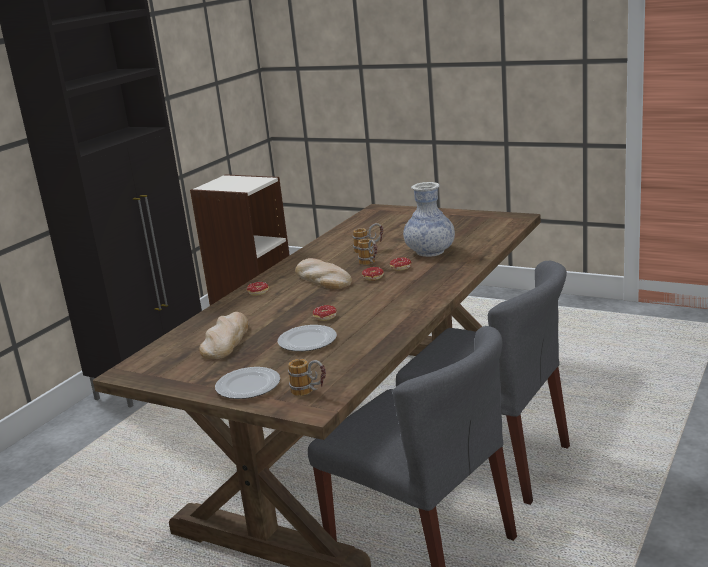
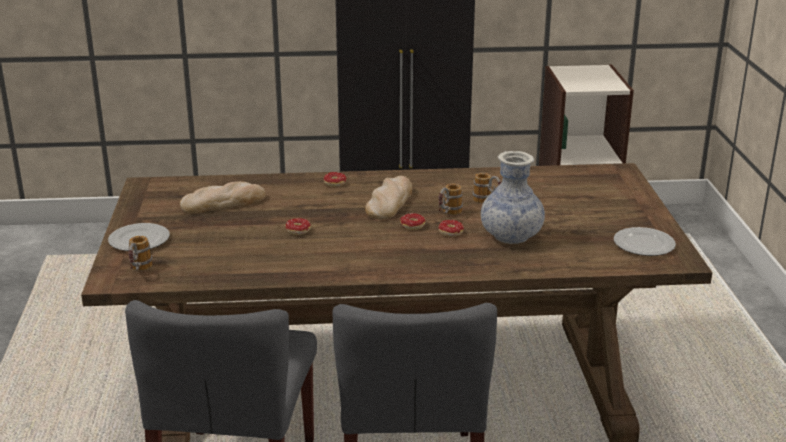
camera: 55 degrees right, 5 degrees up
(308, 342) = (239, 239): plate -> plate (643, 245)

